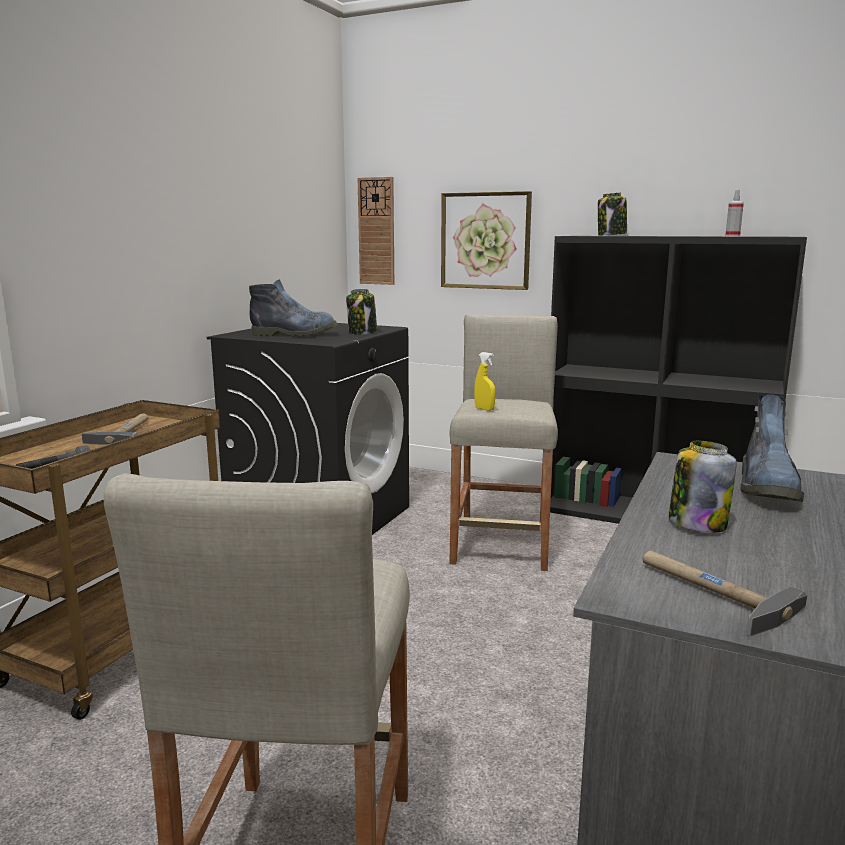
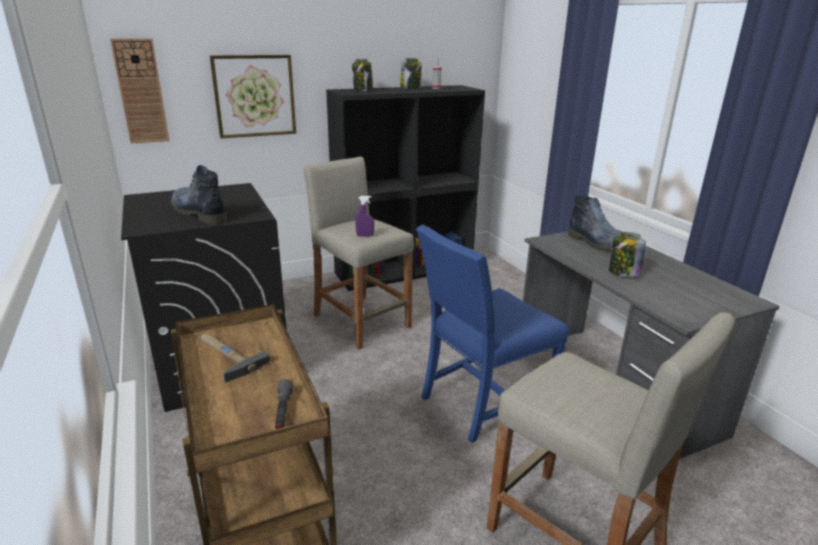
camera: 50 degrees left, 10 degrees up
(296, 334) = (198, 213): boot -> boot turned 90 degrees counterclockwise
(362, 332) = (242, 197): jar -> jar (411, 88)
(483, 679) = (482, 401): none -> blue chair
(484, 409) = (365, 236): yellow spray bottle -> purple spray bottle
(708, 592) = (692, 302): hammer -> none

